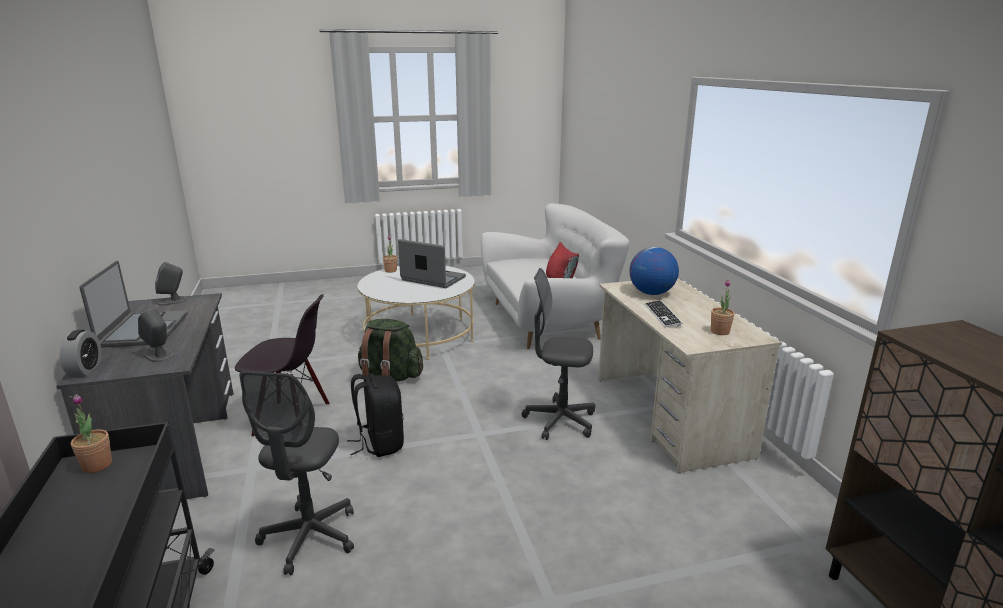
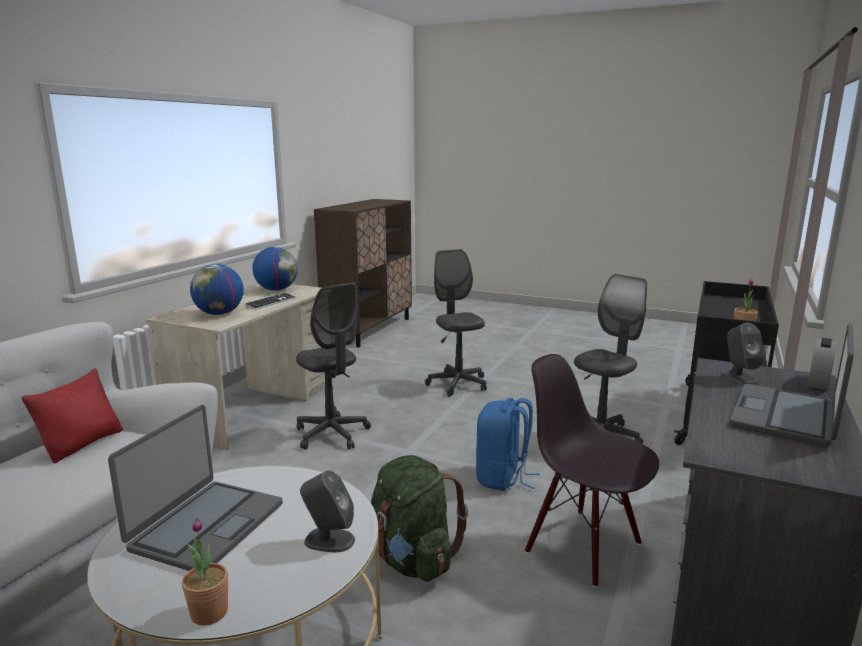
camera: 140 degrees left, 5 degrees down
(172, 301) = (775, 467): grey speaker -> grey speaker (328, 540)
(380, 443) = (503, 478): black backpack -> blue backpack
(433, 279) = (206, 526): laptop -> laptop turned 135 degrees counterclockwise
(560, 555) = (457, 384): none -> grey office chair
(720, 331) = (276, 290): potted plant -> globe

